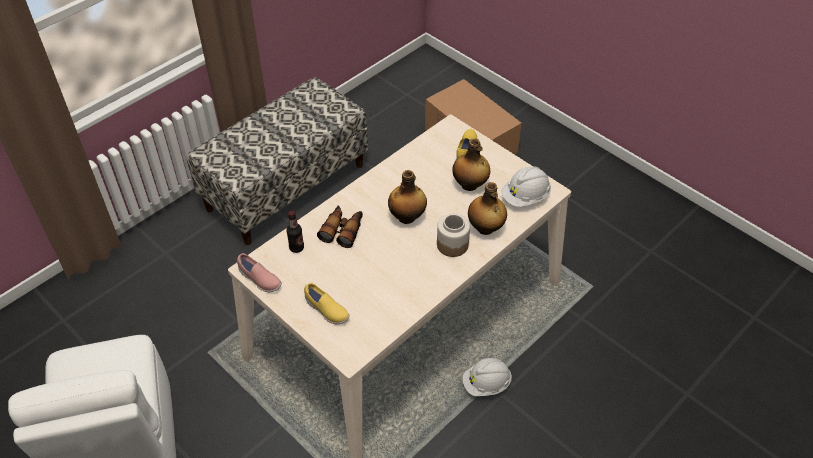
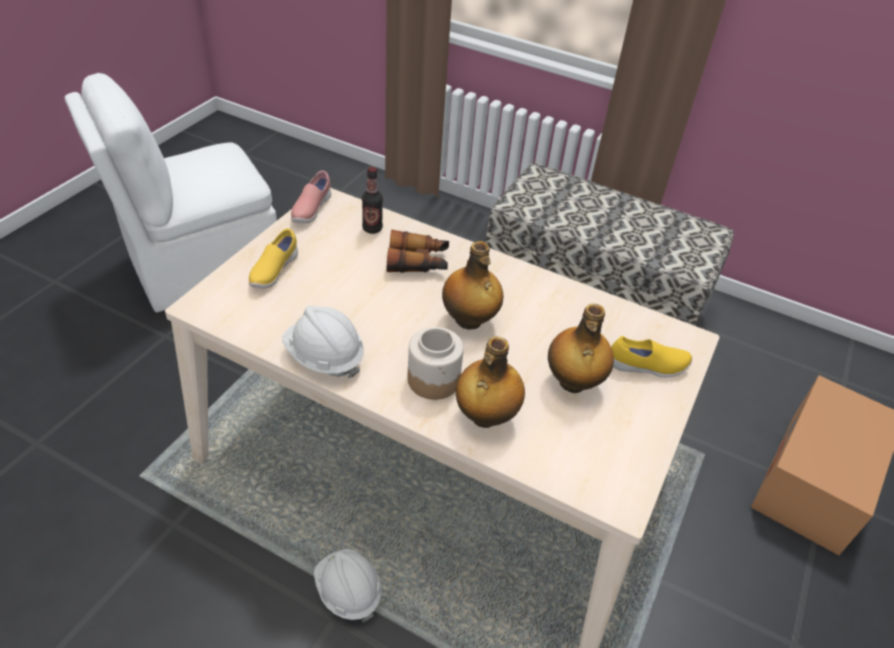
camera: 70 degrees right, 5 degrees down
(525, 197) = (585, 464): white hard hat -> white hard hat (324, 357)

